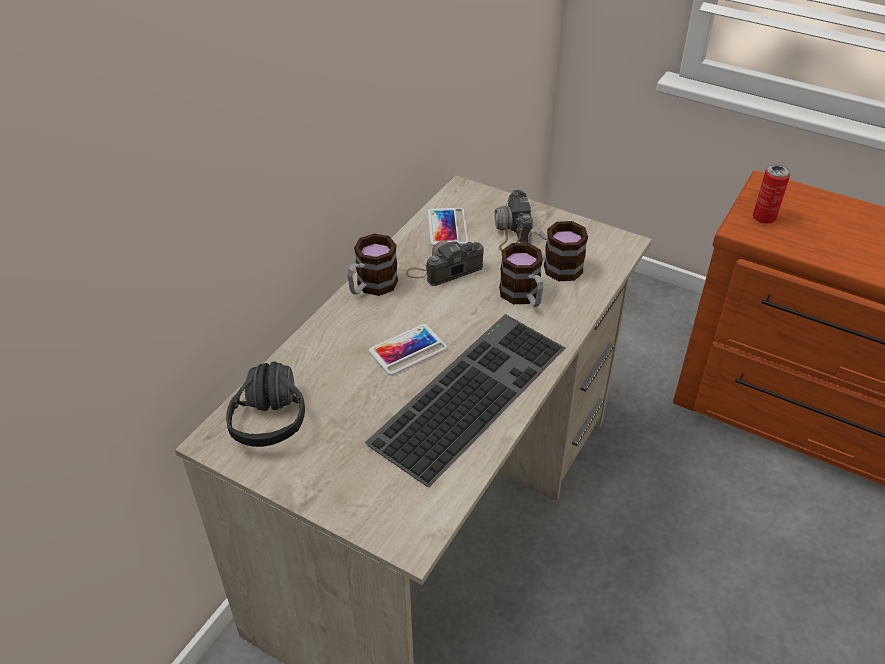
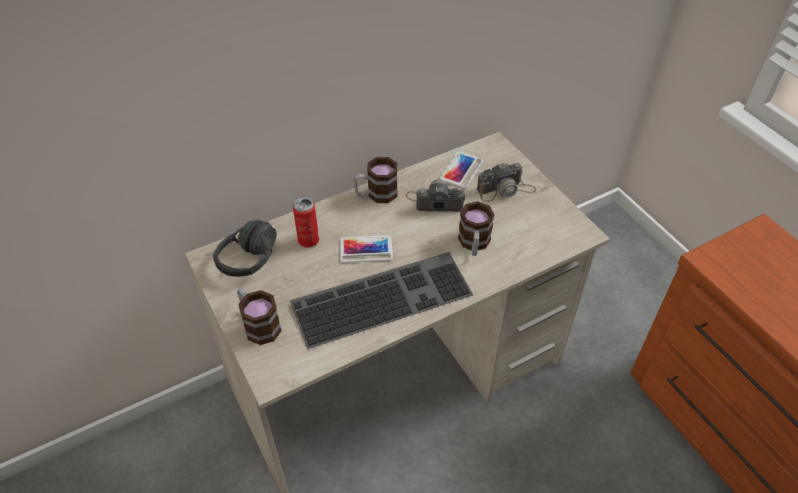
camera: 30 degrees right, 5 degrees up
(511, 230) = (506, 190): camera -> camera turned 135 degrees counterclockwise
(554, 267) = (514, 231): mug -> mug (258, 324)
(763, 218) = (736, 258): can -> can (308, 240)

